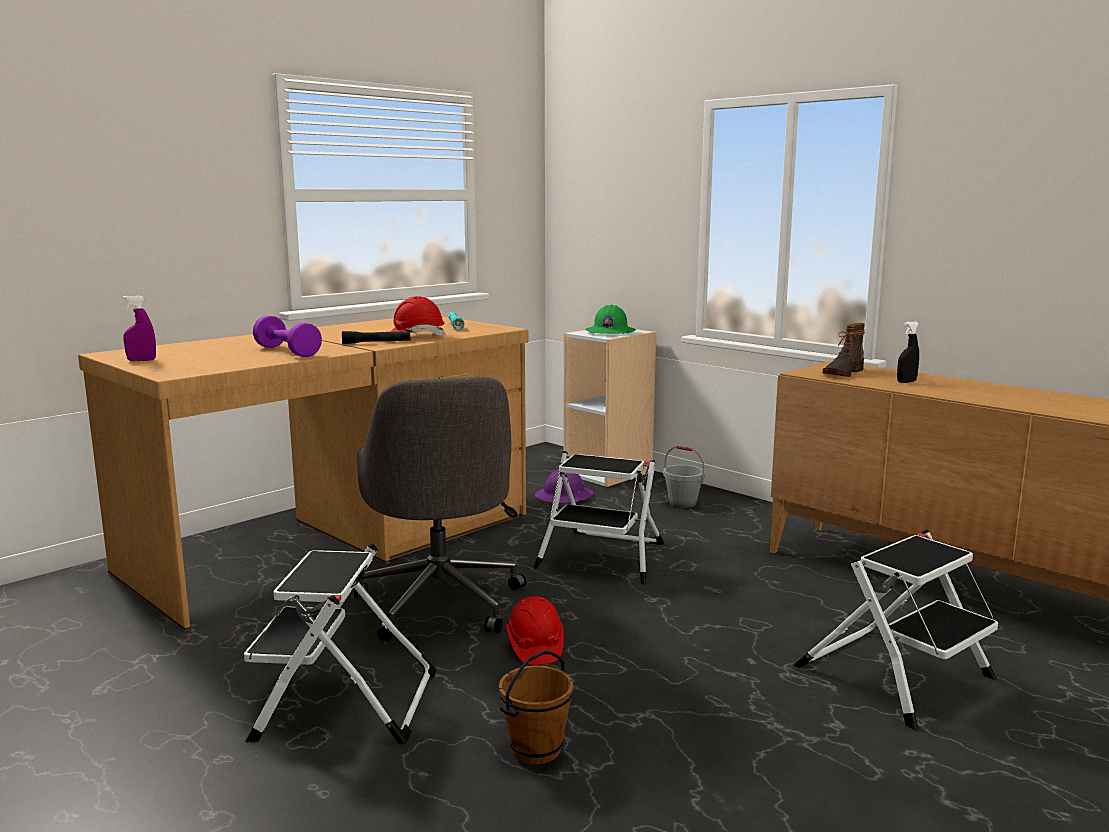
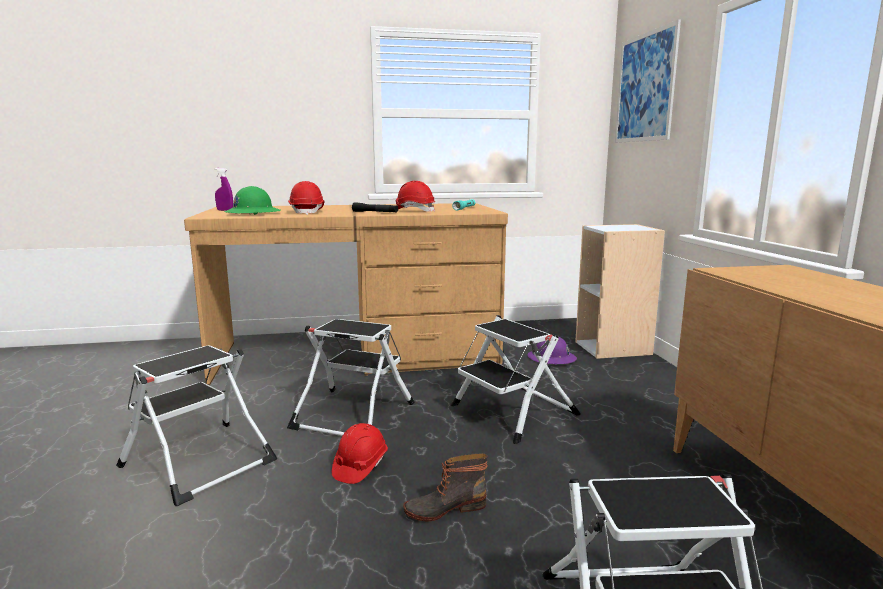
camera: 35 degrees right, 0 degrees up
(287, 351) = (307, 212): purple dumbbell -> red hard hat
(441, 604) = (352, 413): grey office chair -> step ladder
(537, 750) = (232, 552): brown bucket -> none
(604, 169) = (645, 87): none -> picture
(610, 332) = (621, 227): green hard hat -> green hard hat (253, 213)
(683, 503) = (645, 385): grey bucket -> none
(842, 372) = (769, 275): boot -> boot (445, 508)
(906, 382) = (834, 292): black spray bottle -> none

